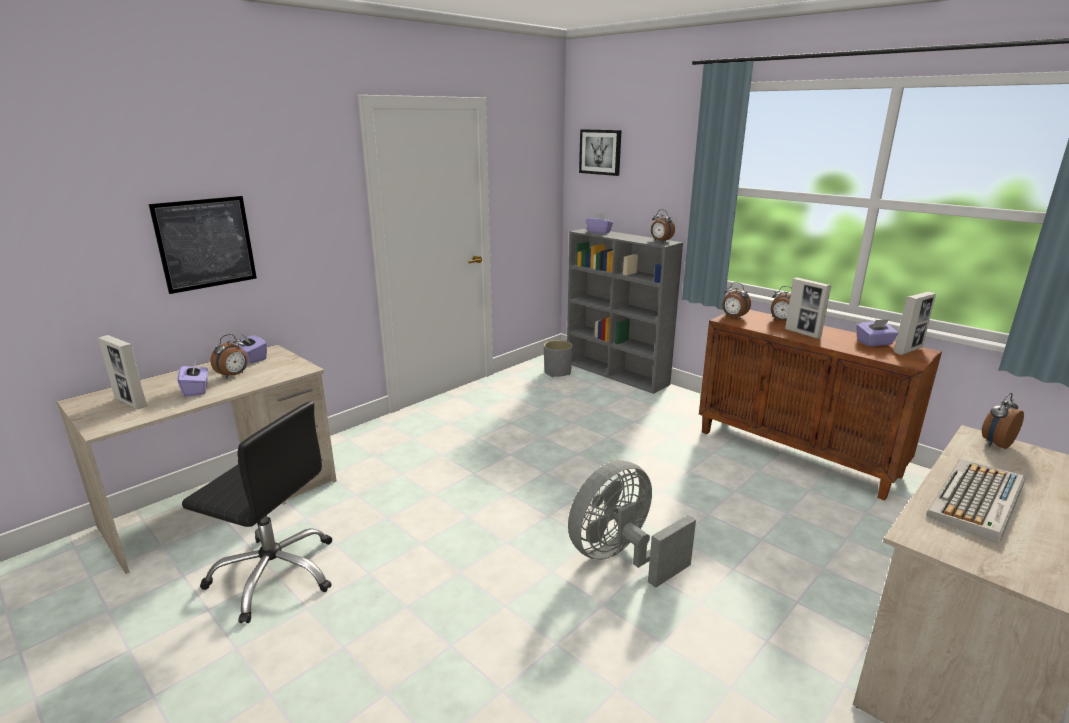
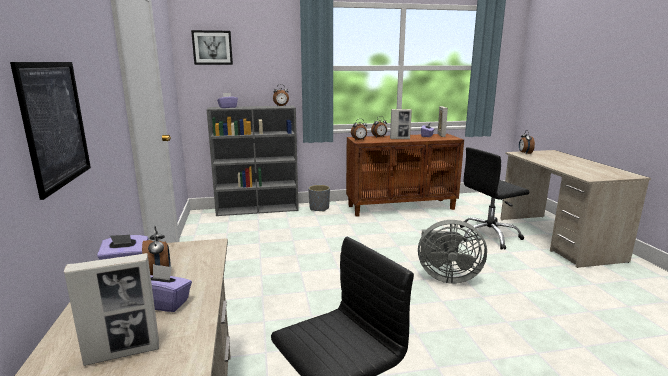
camera: 55 degrees left, 5 degrees down
(557, 372) = (222, 222): grey planter -> grey planter (319, 208)
(621, 557) = (446, 277): grey fan -> grey fan turned 75 degrees counterclockwise
(828, 564) = (488, 236): none -> black office chair
(977, 500) = (566, 166): keyboard -> none

